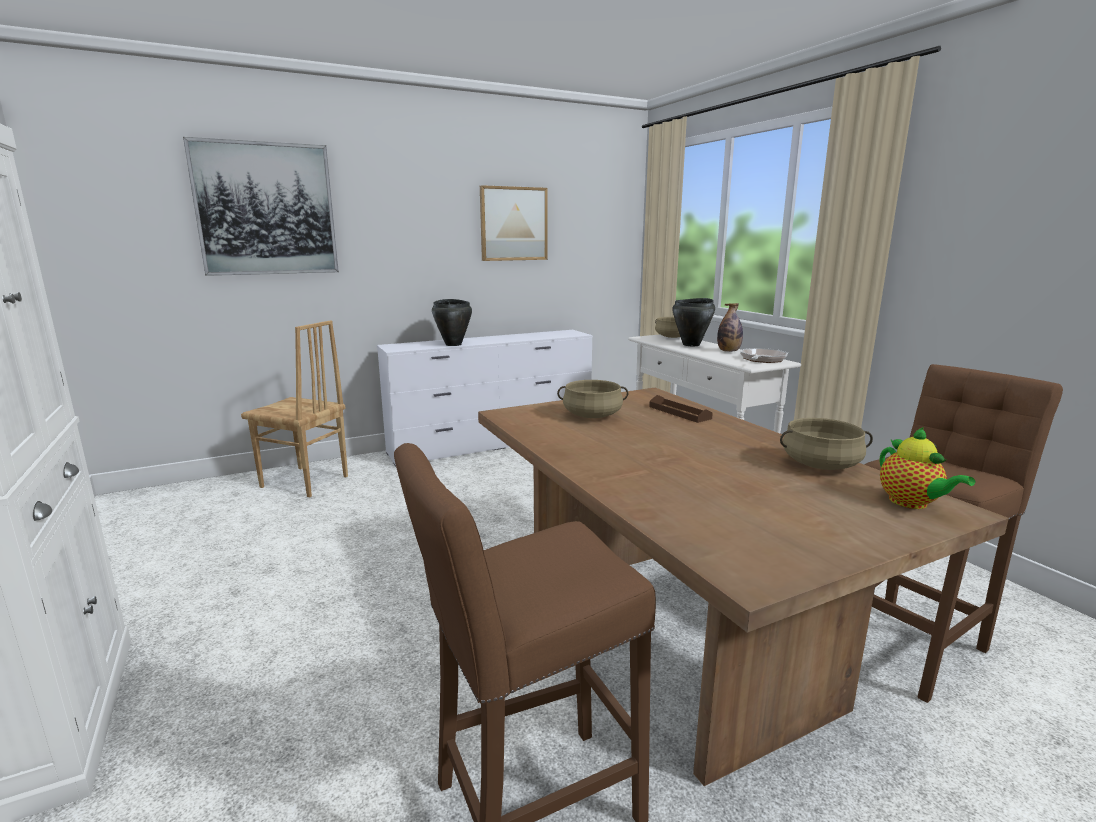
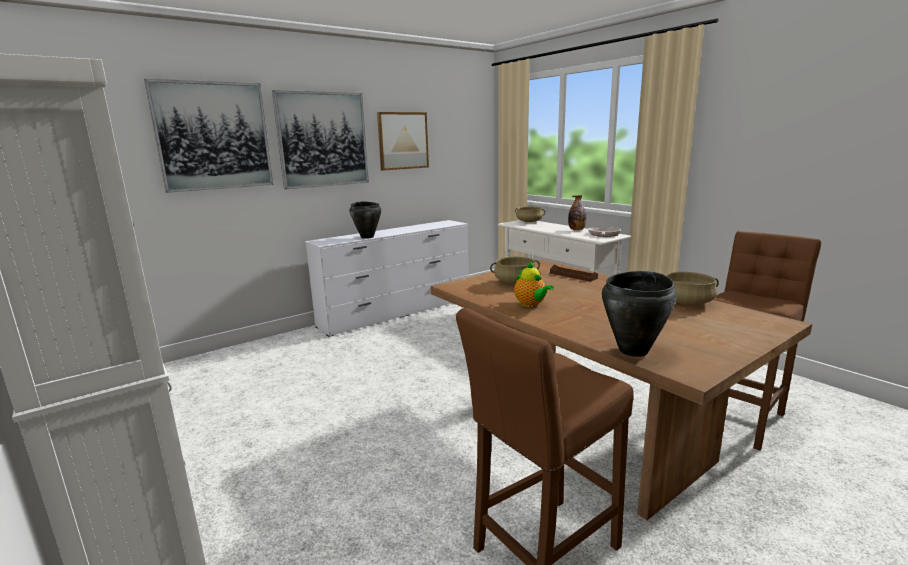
camera: 10 degrees left, 0 degrees up
(304, 482) = (259, 356): brown chair -> none
(406, 219) = (323, 140): none -> picture
(691, 345) = (547, 226): black cooking pot -> black cooking pot (634, 351)
(911, 503) = (754, 321): teapot -> teapot (531, 305)

